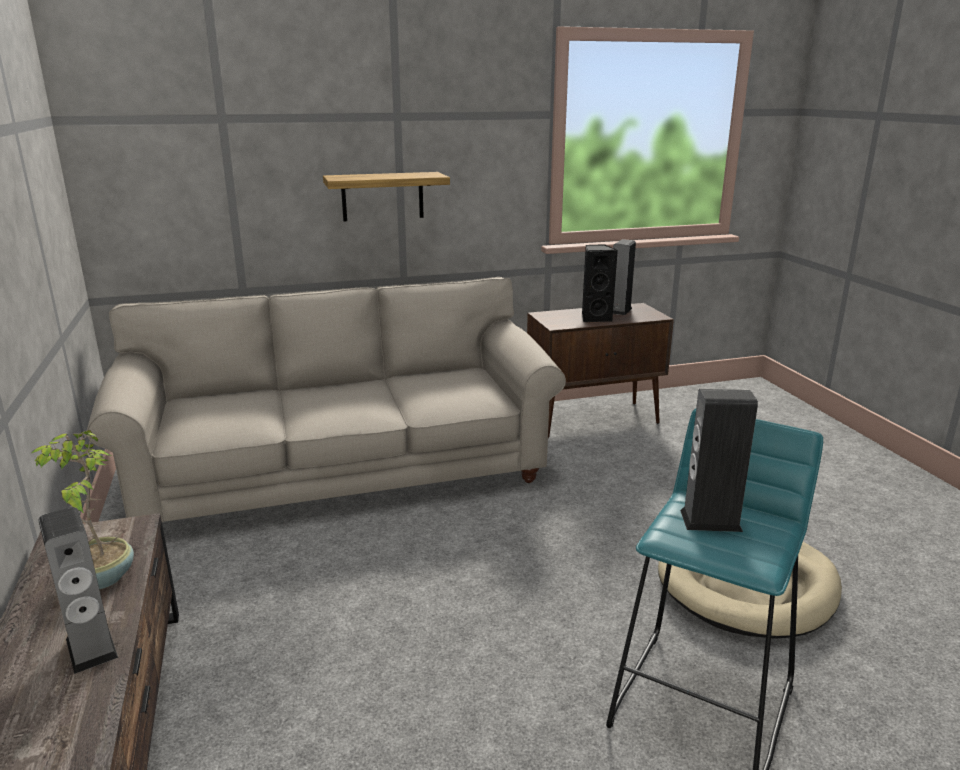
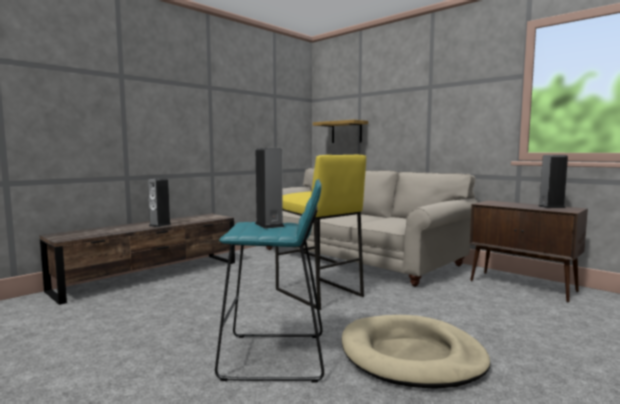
camera: 60 degrees right, 15 degrees down
(100, 579) = (192, 220): potted plant -> none
(382, 196) = (419, 128): shelf -> shelf (346, 132)
(478, 573) = (317, 293): none -> yellow stool
(595, 318) = (519, 205): black speaker -> none

